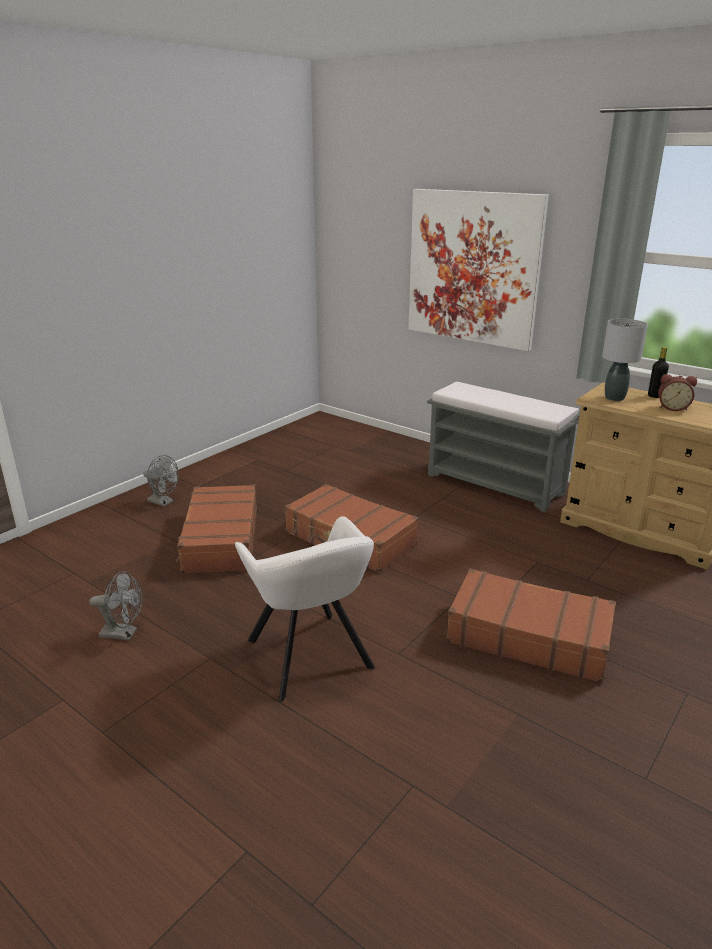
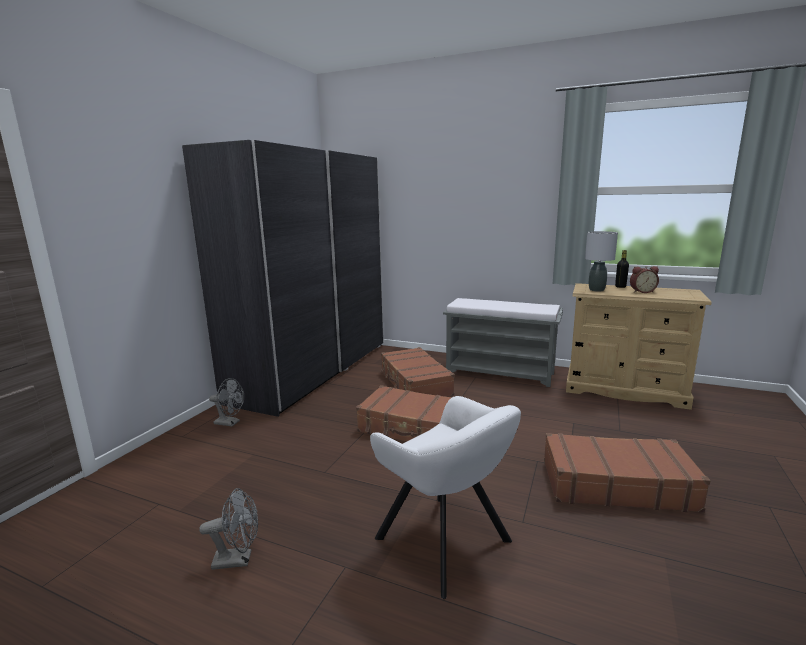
camera: 15 degrees left, 10 degrees down
(220, 540) = (300, 447): brown suitcase -> brown suitcase (414, 383)
(275, 450) = (313, 370): none -> grey wardrobe
(473, 268) = (460, 213): picture -> none

